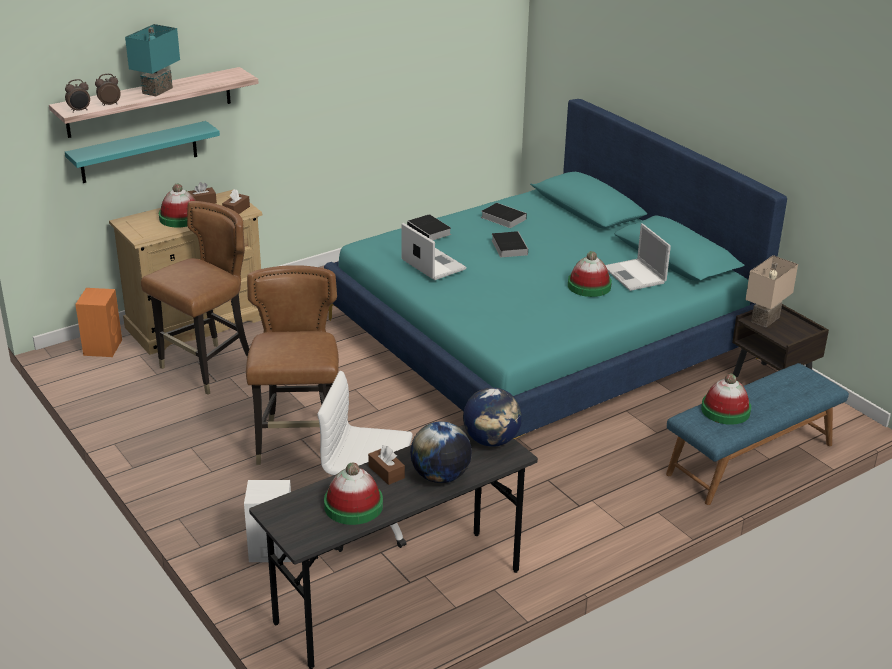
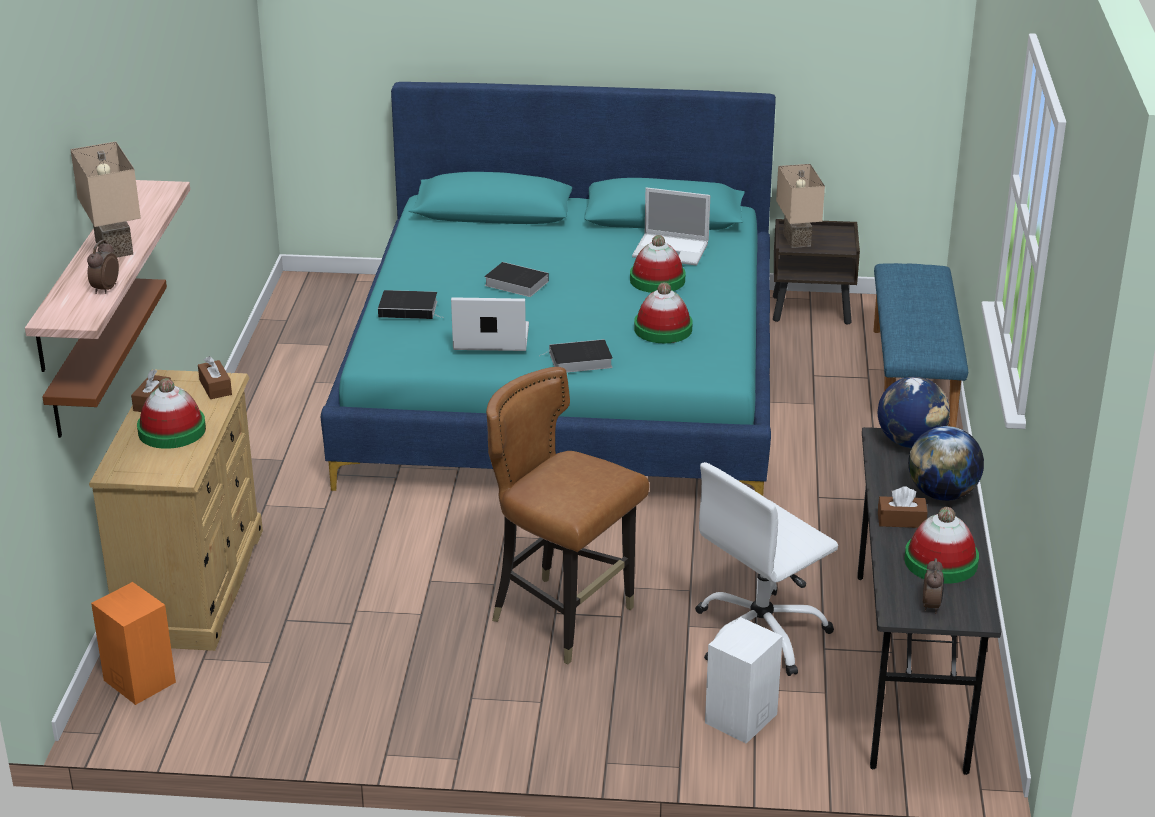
camera: 50 degrees left, 0 degrees up
(79, 110) = (90, 313): alarm clock -> alarm clock (931, 606)
(139, 152) = (85, 359): turquoise shelf -> brown shelf
(158, 91) = (117, 247): turquoise table lamp -> beige table lamp
(207, 369) = (314, 619): brown chair -> none
(502, 218) = (442, 260): book -> book (578, 361)
(725, 410) = (916, 330): hat -> hat (663, 329)

